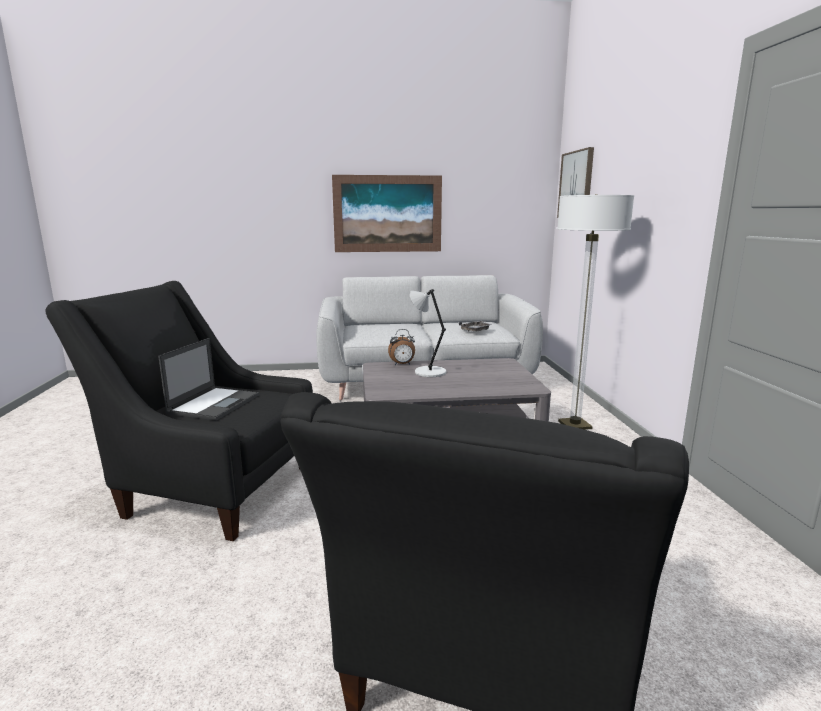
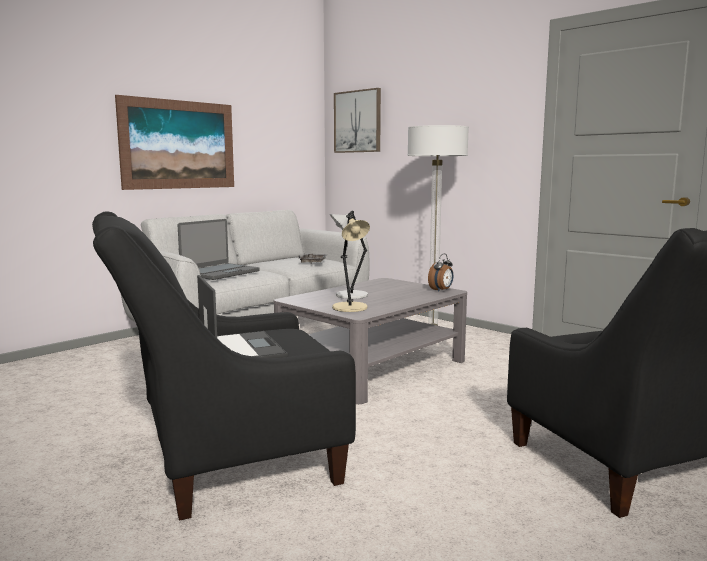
camera: 40 degrees left, 5 degrees down
(379, 329) = (220, 273): none -> laptop
(393, 386) = (351, 308): none -> beige table lamp
(402, 364) = (312, 295): alarm clock -> alarm clock (441, 290)

